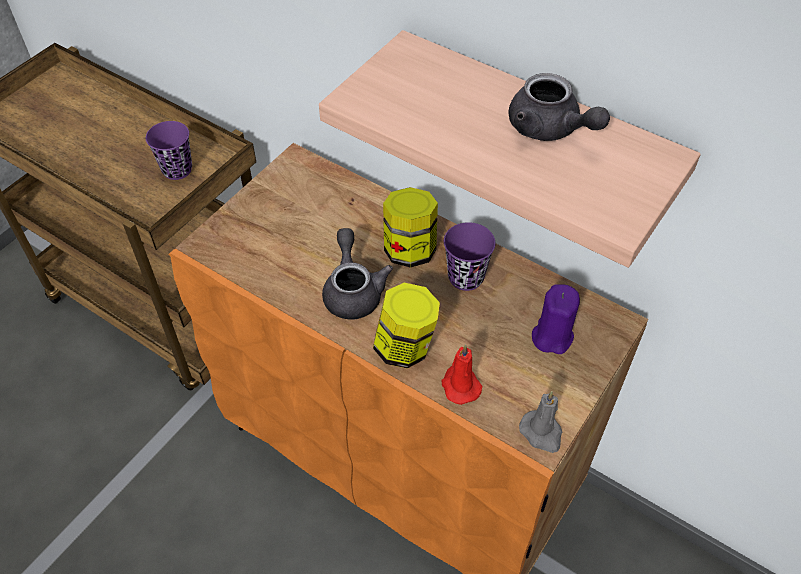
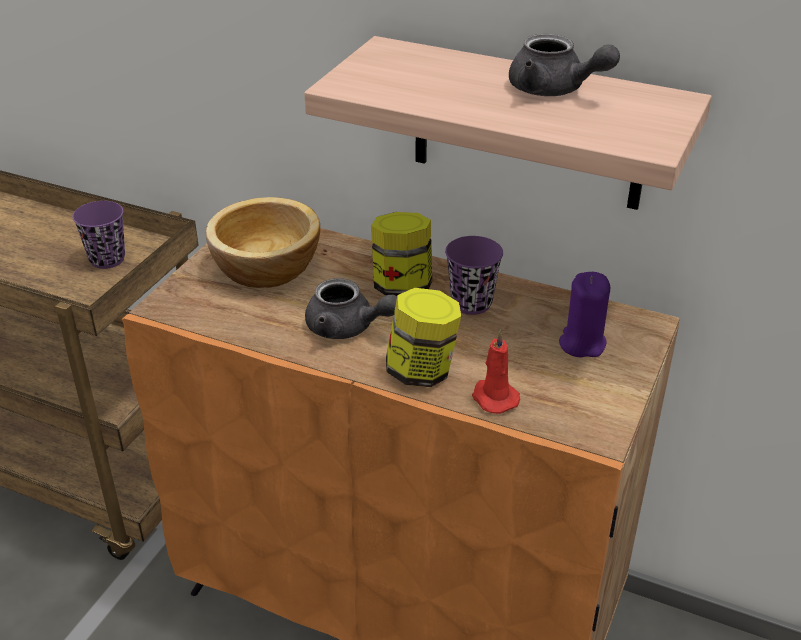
camera: 10 degrees left, 15 degrees down
(298, 214) = (267, 268): none -> bowl
(353, 290) = (348, 328): grey teapot -> grey teapot turned 135 degrees clockwise
(542, 433) = (599, 429): grey candle -> none

